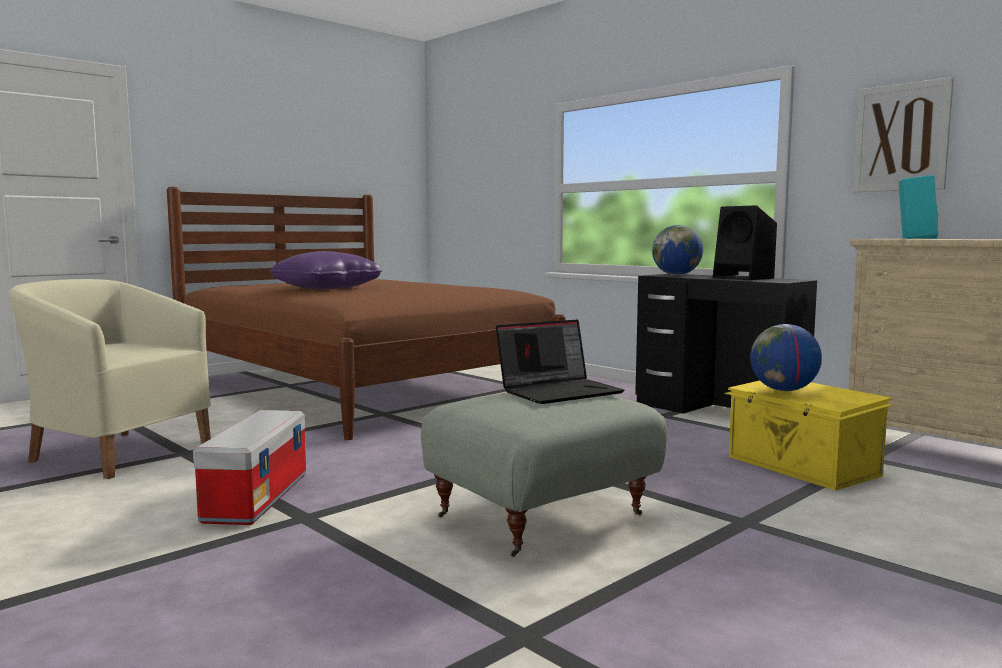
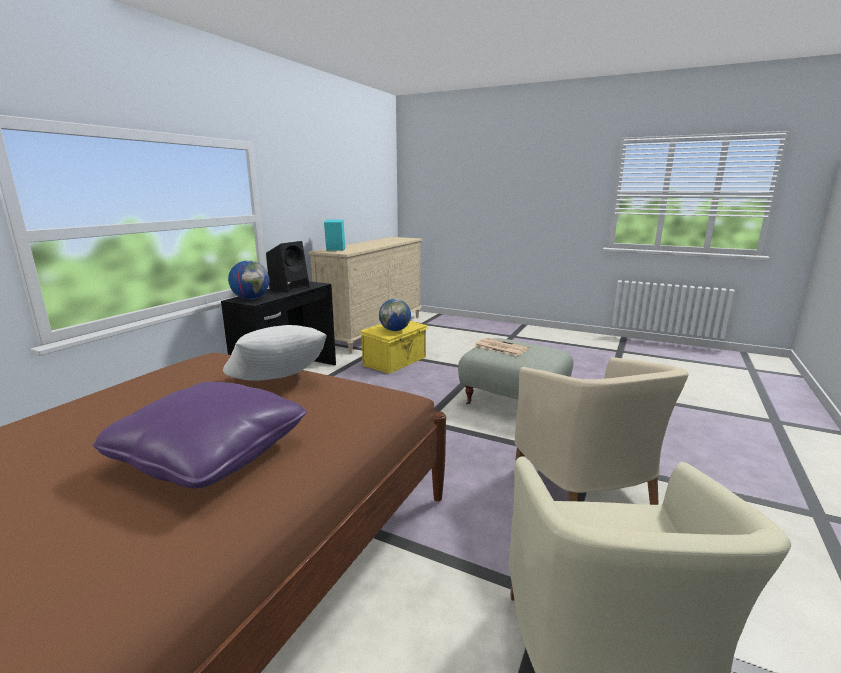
camera: 110 degrees left, 10 degrees up
(256, 497) = (586, 491): storage box -> beige armchair
(422, 293) = (277, 382): none -> white pillow
(560, 391) = (500, 347): laptop -> newspaper
(901, 137) = (303, 197): picture -> none

